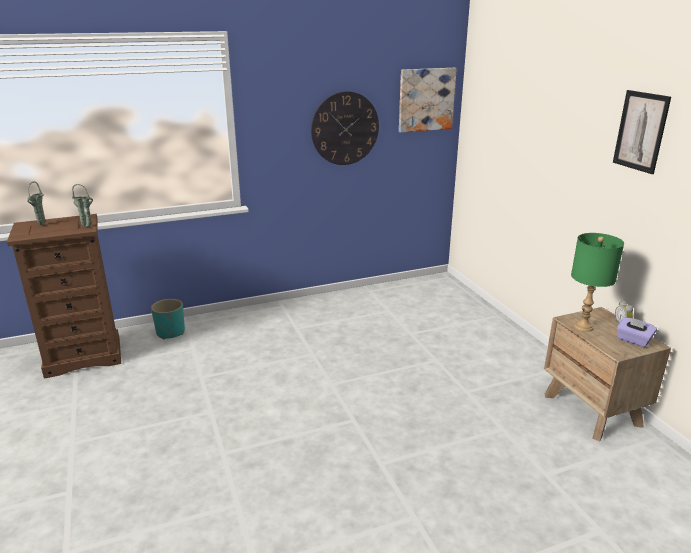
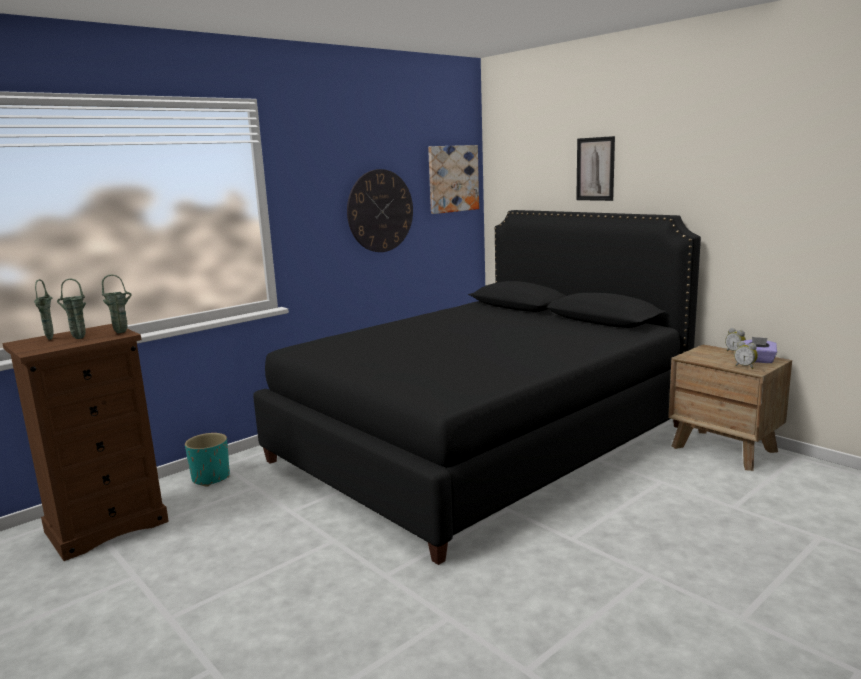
camera: 20 degrees left, 10 degrees down
(56, 227) = (77, 338): none -> green vase
(383, 349) = (481, 443): none -> black bed
(583, 327) = (706, 359): green table lamp -> none
(612, 345) = (745, 366): none -> alarm clock
(641, 131) = (714, 163): picture -> picture (595, 169)

